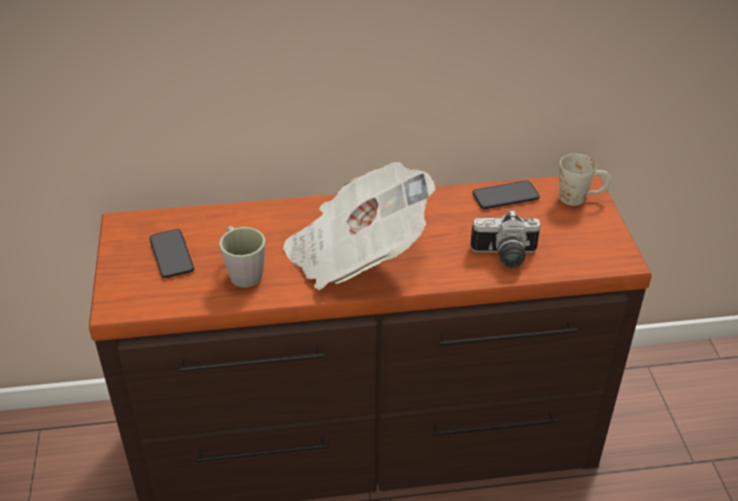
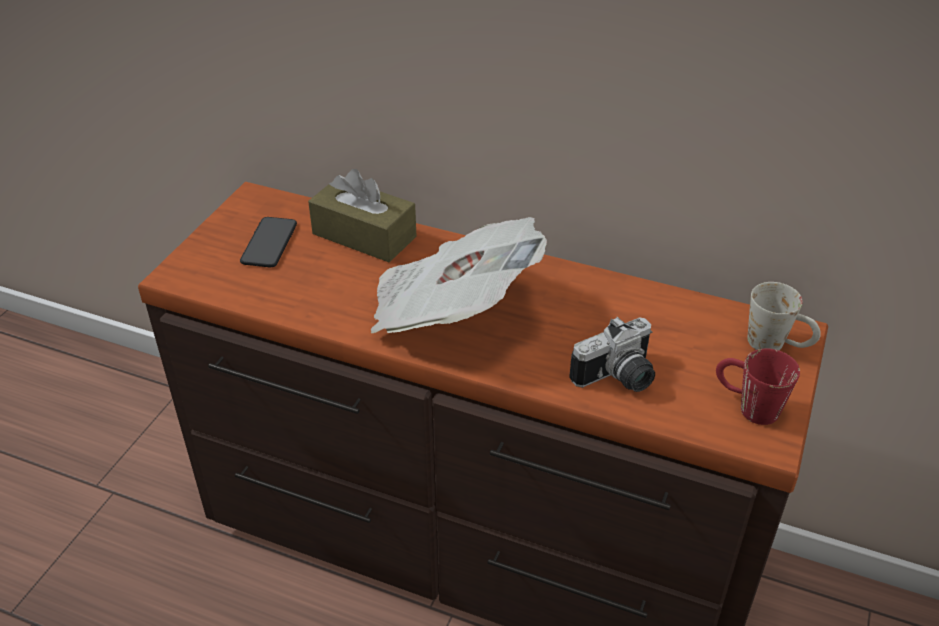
camera: 30 degrees right, 0 degrees up
(242, 222) = (364, 235): none -> brown tissue box
(242, 271) = (320, 285): grey mug -> none
(504, 256) = (618, 379): camera -> camera turned 60 degrees counterclockwise
(505, 196) = (680, 309): phone -> none
(593, 243) = (747, 406): none -> red mug

